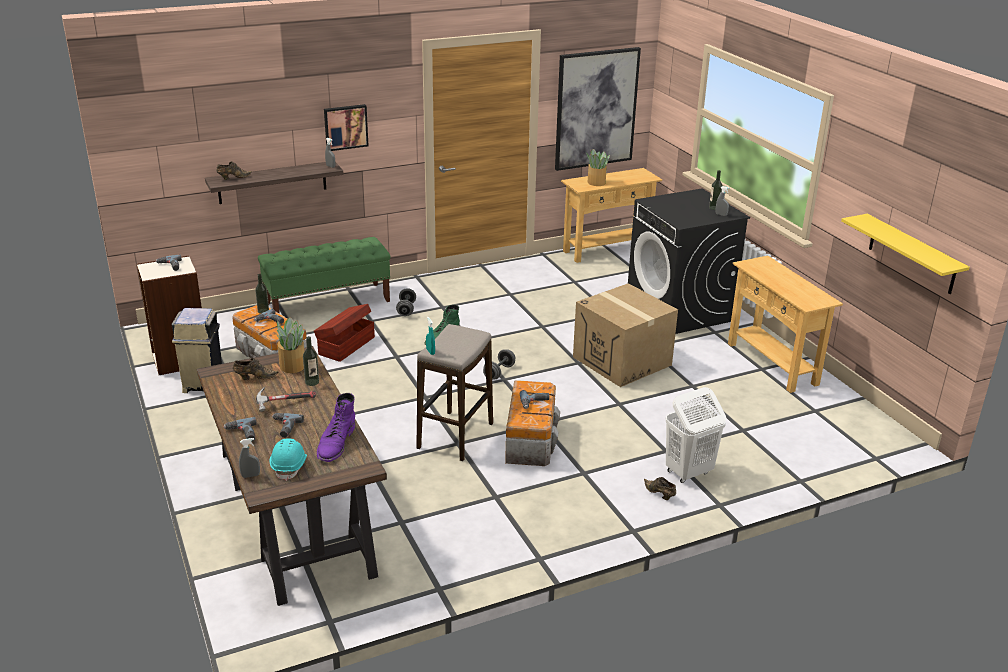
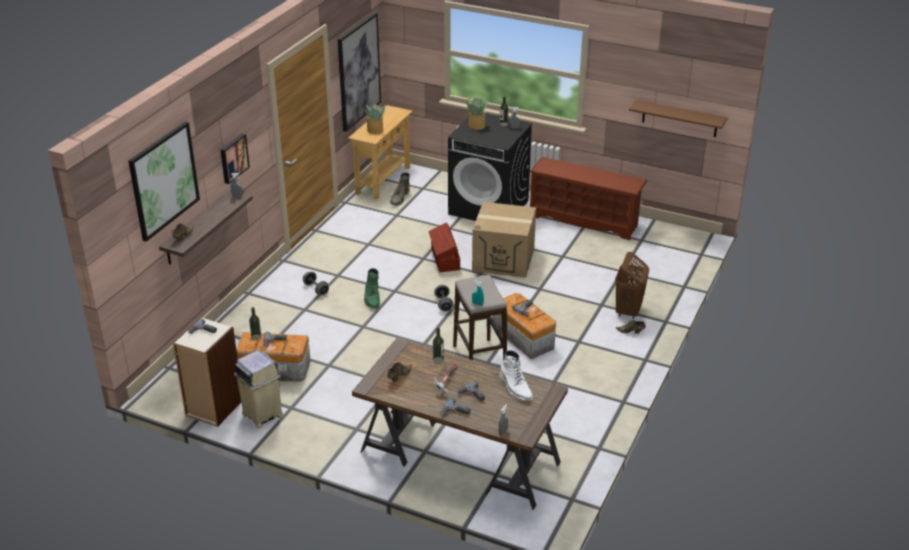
camera: 40 degrees left, 5 degrees up
(222, 108) = (164, 180): none -> picture
(289, 466) = (514, 414): turquoise hard hat -> none
(292, 365) = (408, 356): potted plant -> potted plant (476, 126)
(328, 302) = (250, 311): green bench -> none
(336, 443) = (515, 387): purple boot -> white boot
(345, 346) = (316, 336): brown storage box -> brown storage box (444, 259)
(599, 269) = (399, 198): none -> green boot
(688, 472) = (628, 311): white laundry basket -> brown laundry basket
(772, 364) = (585, 220): beige console table -> brown shoe rack
(912, 254) = (679, 118): yellow shelf -> brown shelf

